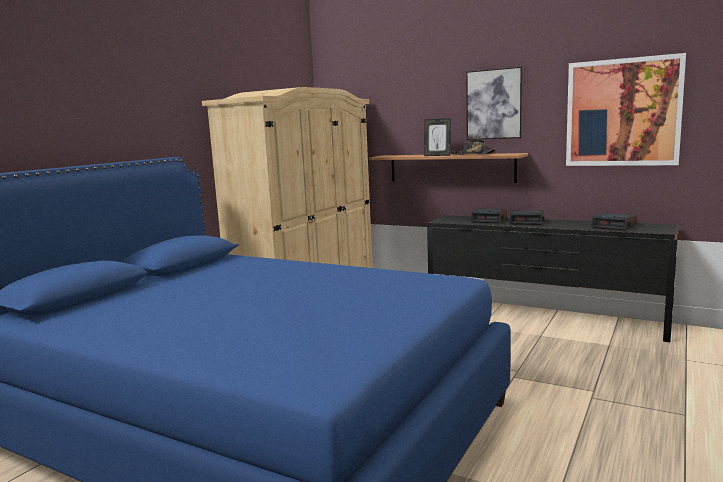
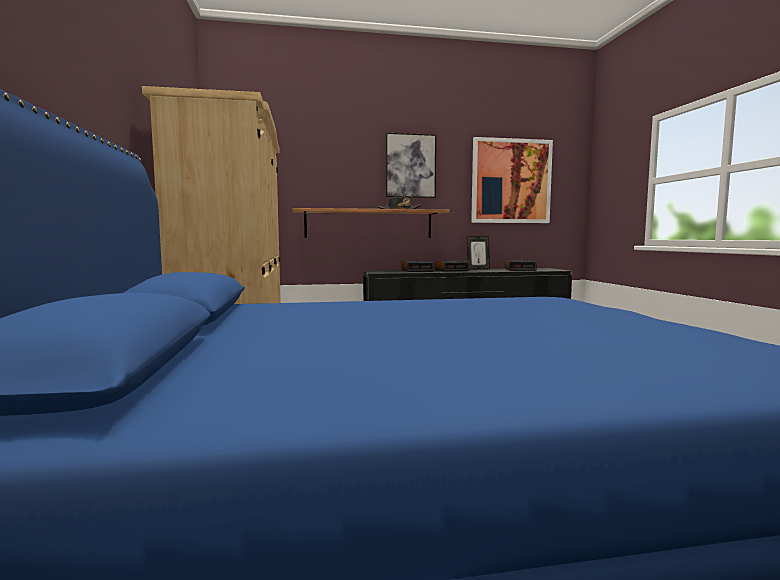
camera: 40 degrees left, 5 degrees down
(437, 155) = (368, 208): picture frame -> picture frame (478, 269)

